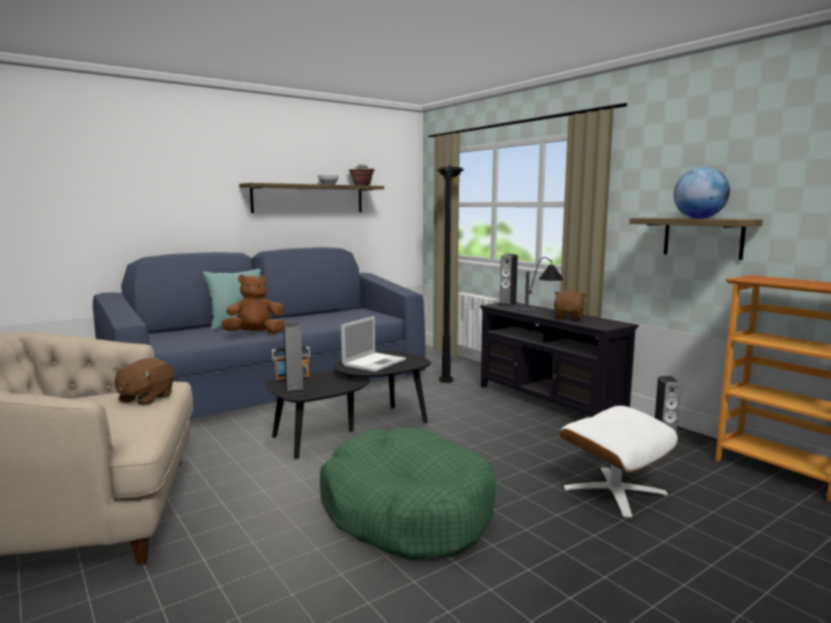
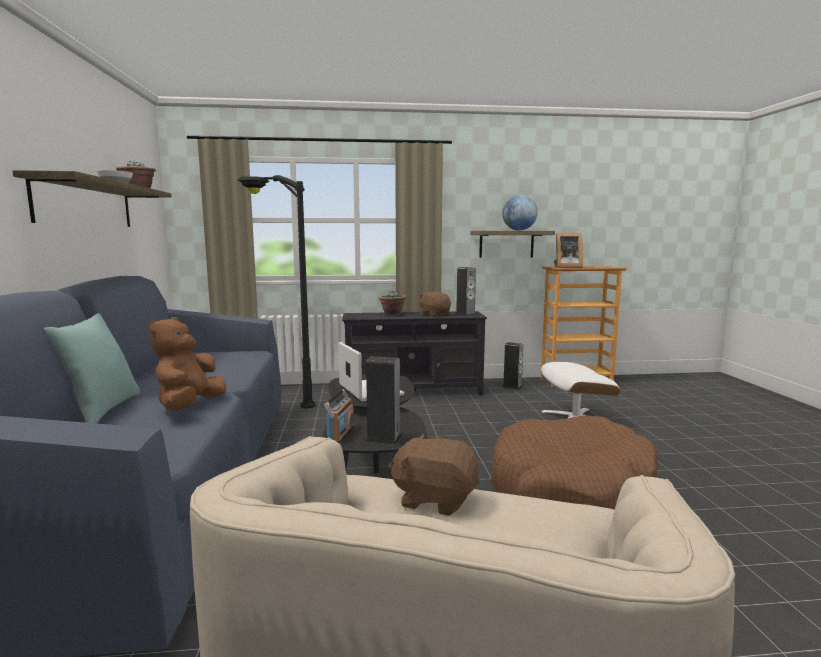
camera: 60 degrees left, 0 degrees up
(145, 398) = (435, 498): brown plush toy -> brown plush toy turned 150 degrees clockwise
(406, 511) = (570, 487): green dog bed -> brown dog bed
(507, 304) = (355, 315): speaker -> speaker (465, 314)
(541, 309) = (392, 313): table lamp -> potted plant
(771, 279) = (566, 267): none -> picture frame

